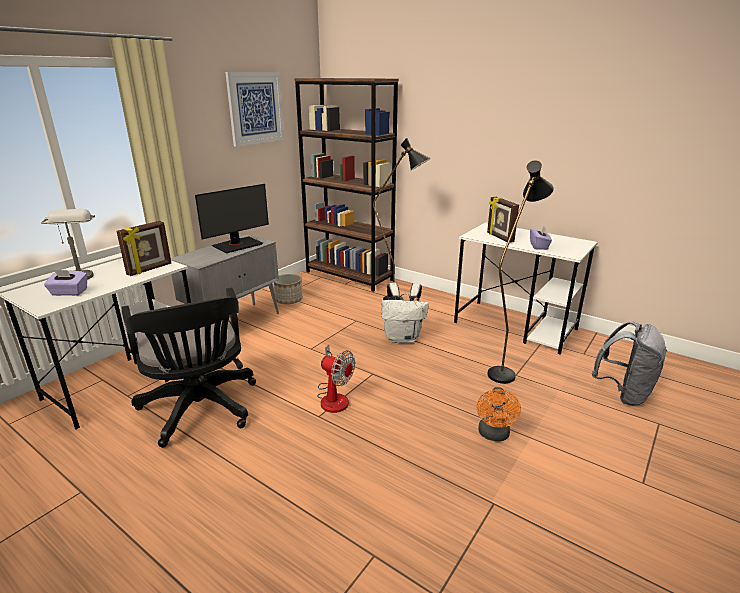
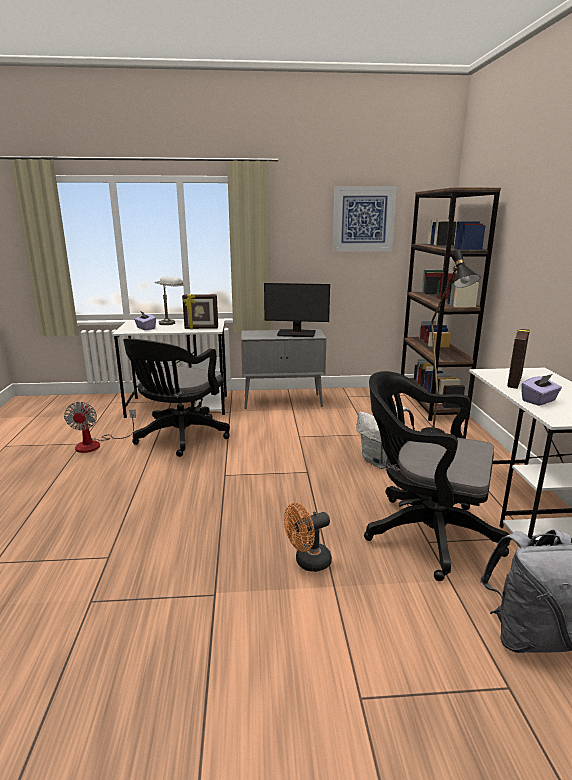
camera: 50 degrees right, 5 degrees down
(289, 300) = (346, 401): planter -> none
(334, 397) = (254, 470): fan -> fan (96, 444)
(505, 371) = (424, 533): black floor lamp -> black office chair

